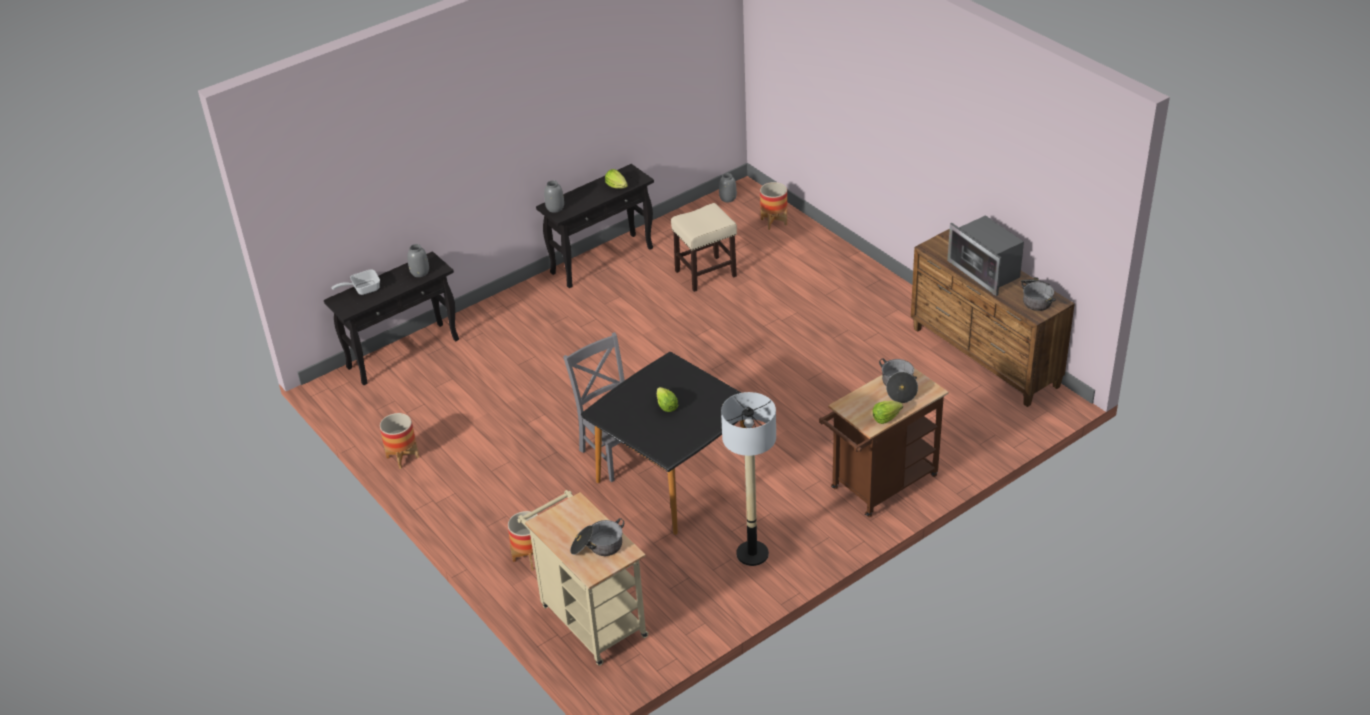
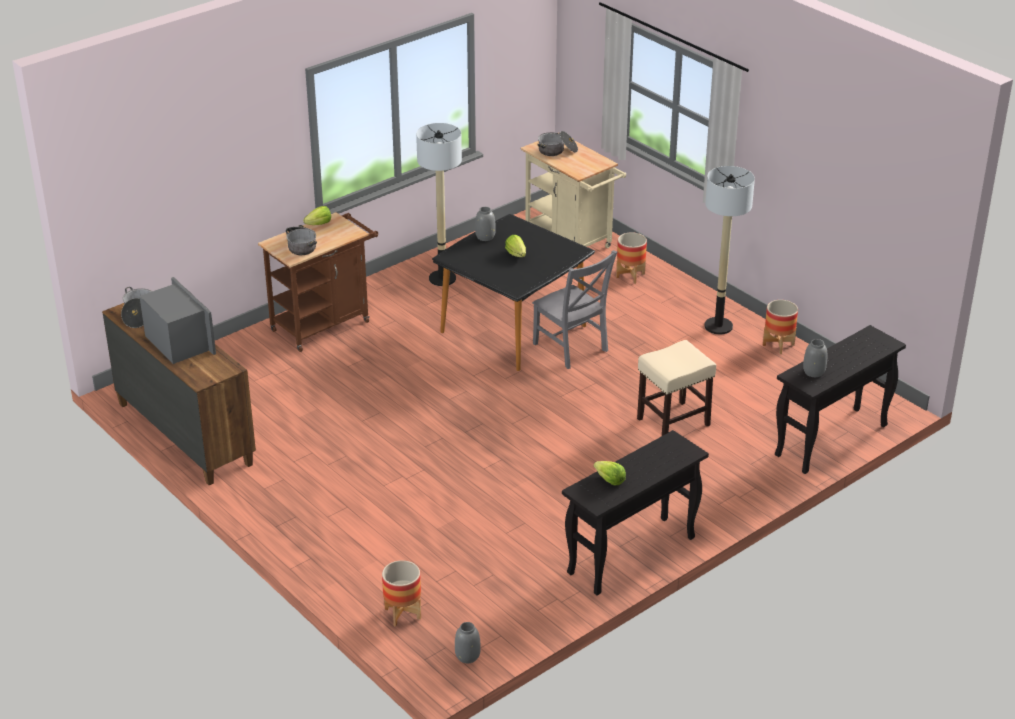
camera: 175 degrees right, 5 degrees down
(362, 289) = (868, 354): frying pan -> none
(455, 482) = (718, 326): none -> floor lamp
(555, 208) = (682, 449): grey vase -> grey vase (485, 237)
(706, 273) = (493, 536): beige stool -> beige stool (672, 422)

